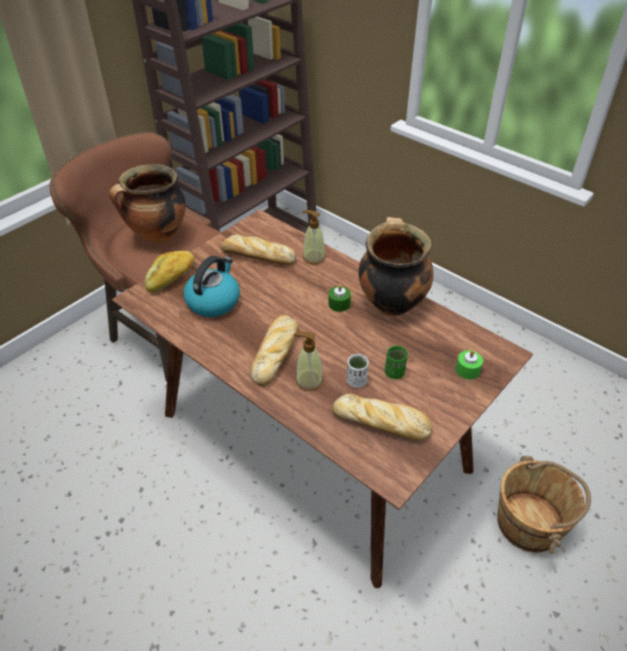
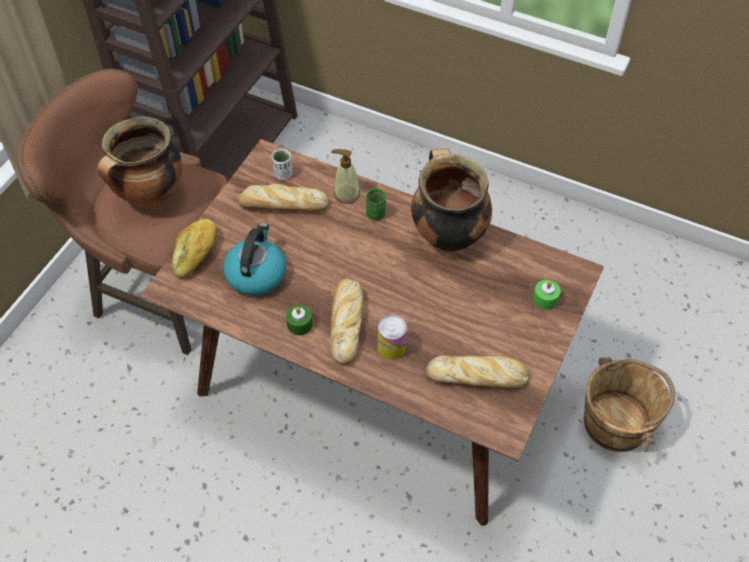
camera: 15 degrees left, 10 degrees up
(309, 380) = (391, 347): soap dispenser -> can
(339, 304) = (393, 249): green candle -> green candle (299, 324)
(356, 381) = (439, 337): white cup -> white cup (283, 174)
(394, 373) = (474, 319): green cup -> green cup (375, 214)

